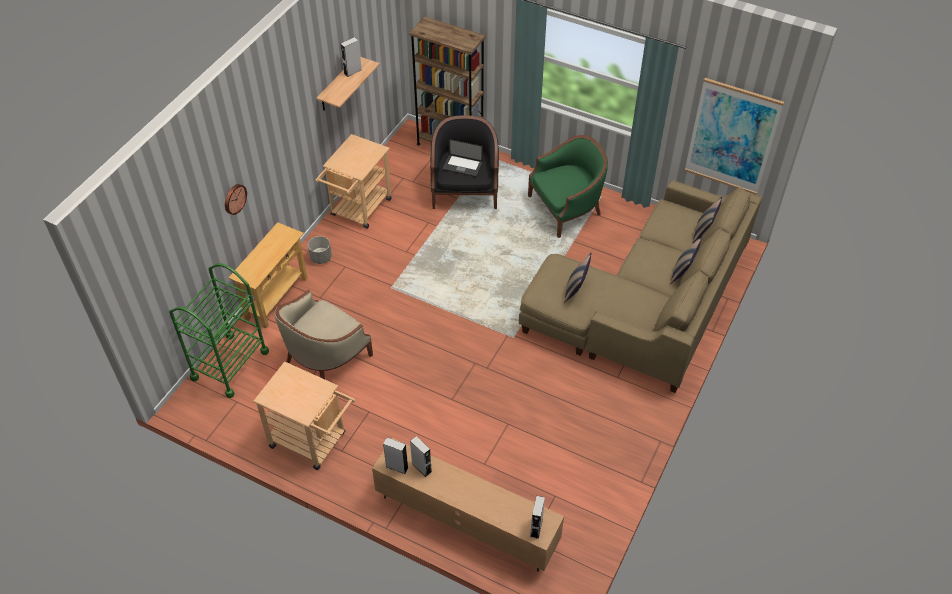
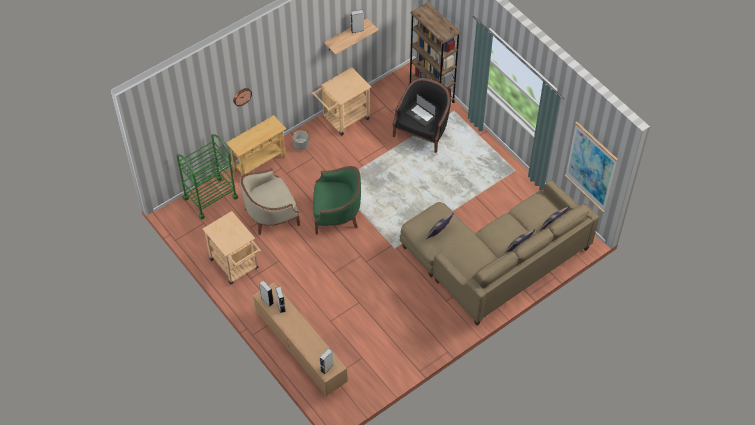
camera: 25 degrees right, 5 degrees up
(566, 208) = (484, 170): green armchair -> green armchair (336, 214)

